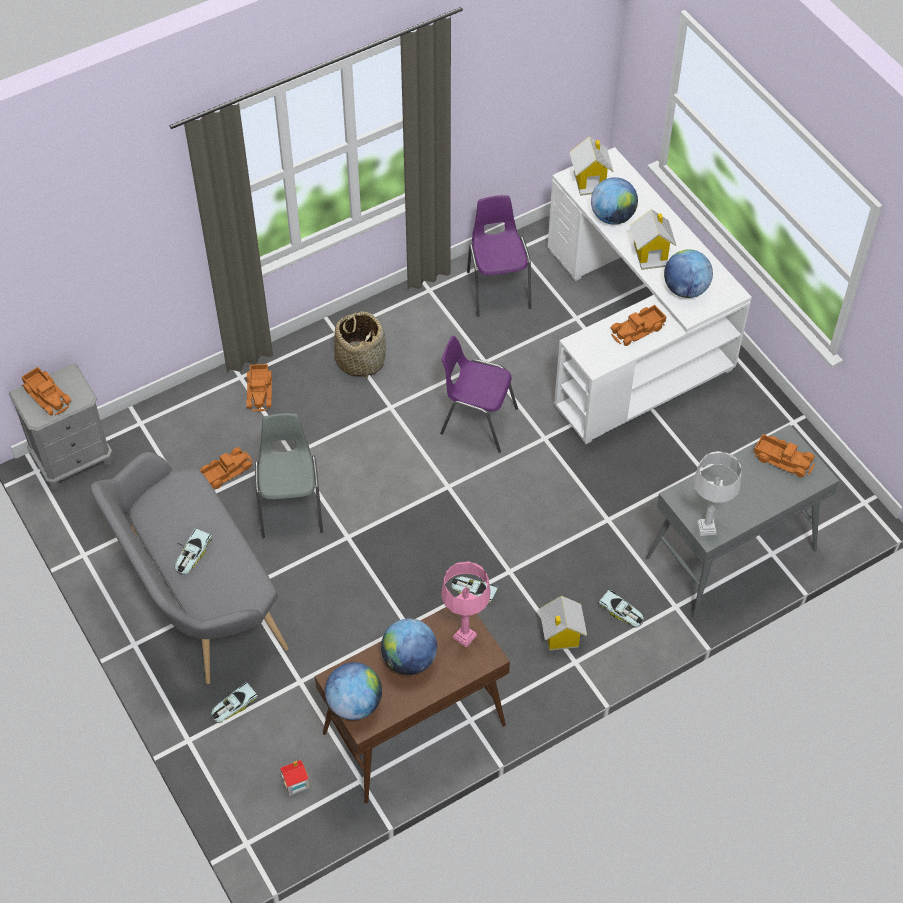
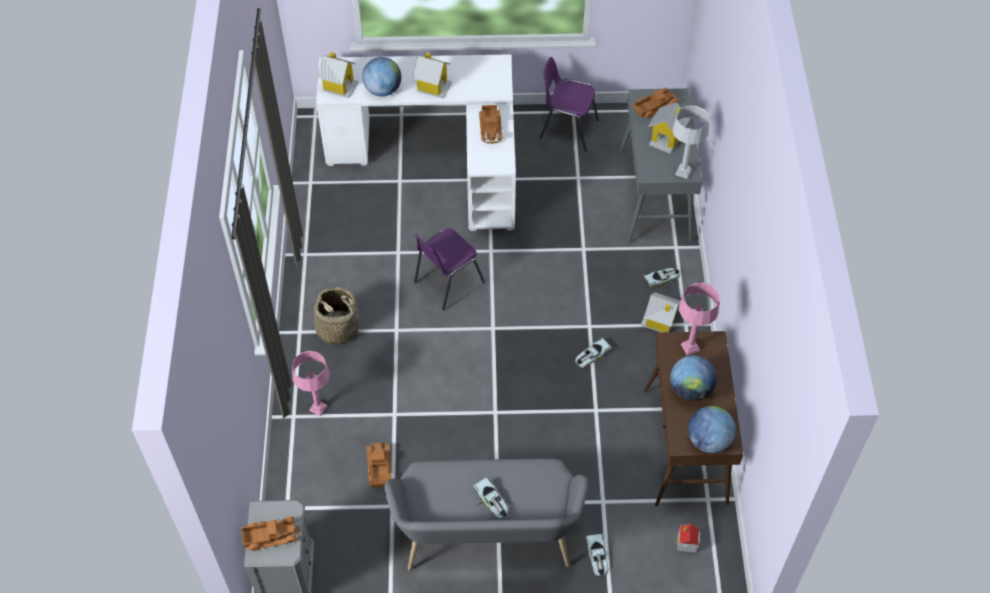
camera: 60 degrees left, 0 degrees up
(260, 391) = (318, 408): toy truck -> pink table lamp
(291, 506) = (442, 436): grey chair -> none
(498, 288) = (337, 212): purple chair -> purple chair (567, 129)
(685, 289) = (478, 84): globe -> none
(744, 491) = (666, 138): none -> toy house

